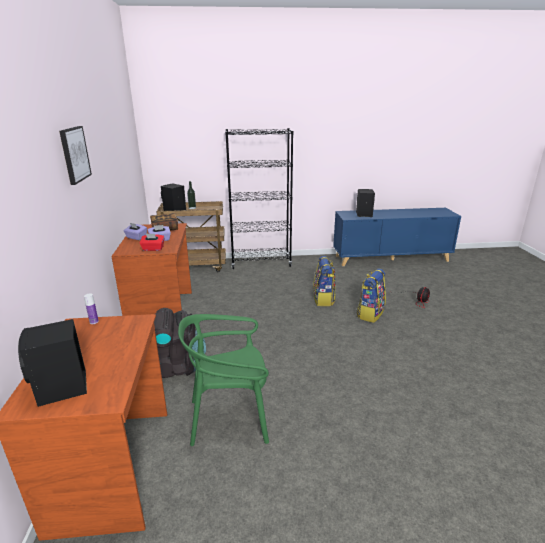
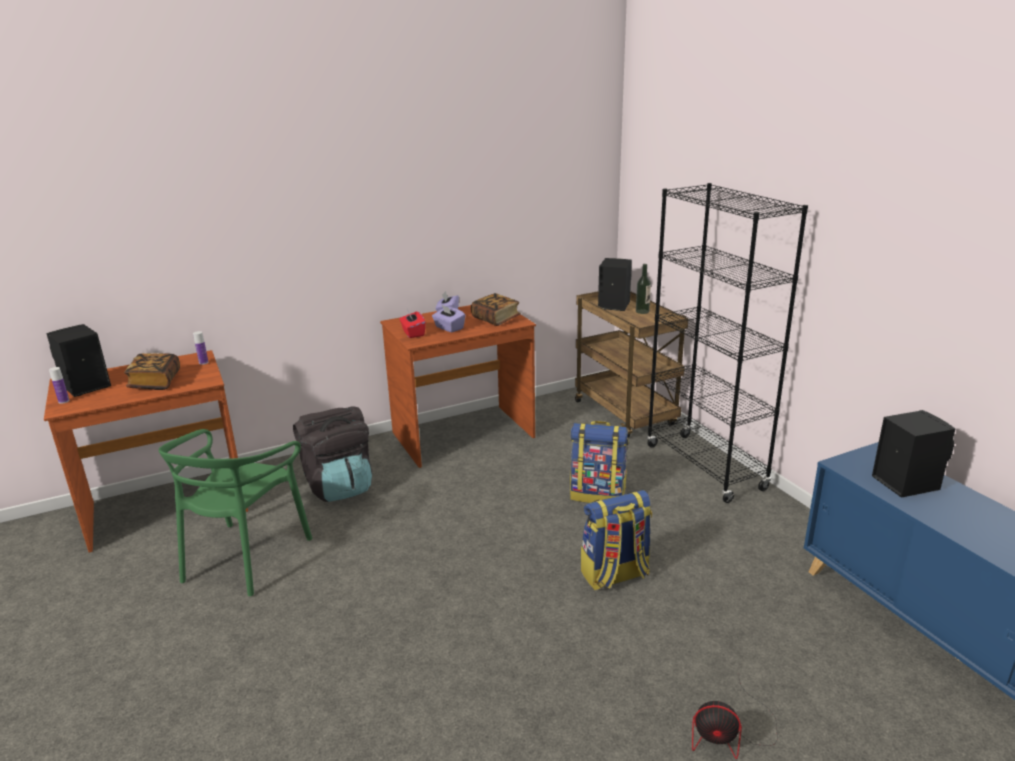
camera: 70 degrees right, 0 degrees up
(74, 154) = (319, 187): picture -> none
(89, 401) = (64, 401): none -> bottle
(110, 345) = (155, 382): none -> book
(229, 418) = (245, 557): green chair -> green chair turned 135 degrees counterclockwise
(370, 314) = (598, 652): backpack -> backpack (598, 494)

